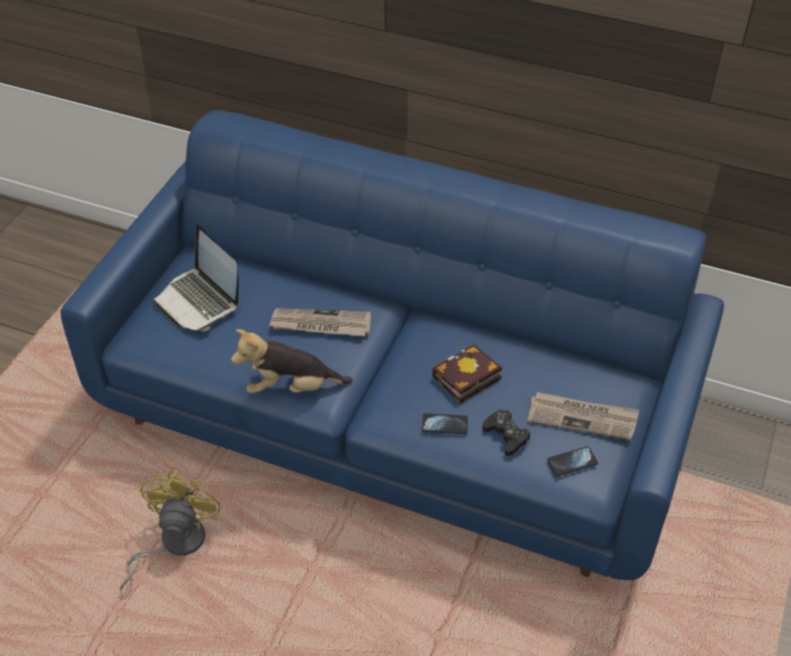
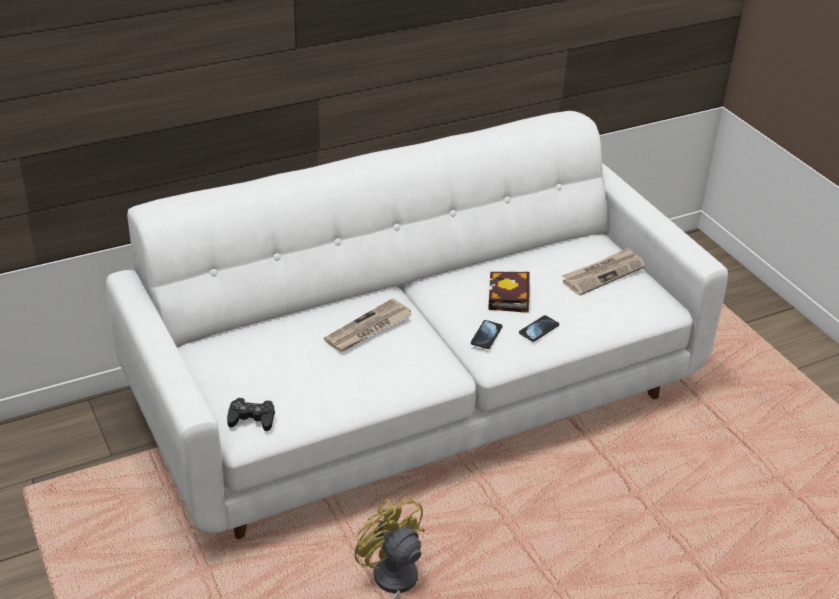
camera: 50 degrees left, 10 degrees down
(199, 300) = (254, 371): laptop -> none
(291, 387) = (409, 378): plush toy -> none
(395, 412) = (416, 395): blue sofa -> white sofa
(506, 435) = (580, 311): black game controller -> black game controller (252, 419)
(572, 462) = (634, 299): phone -> phone (486, 335)

